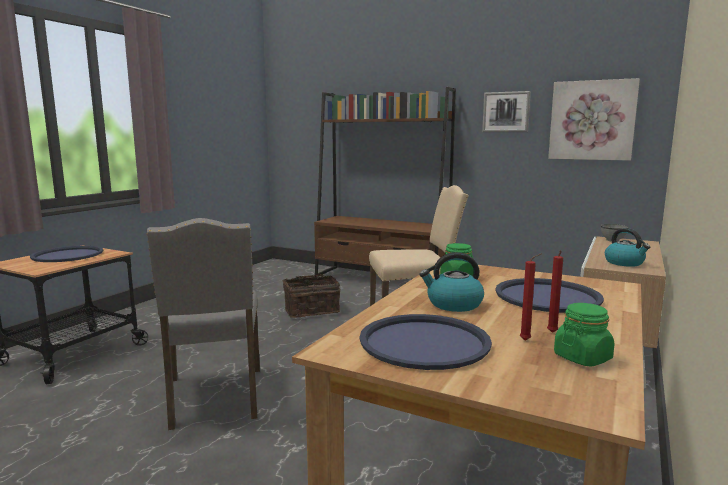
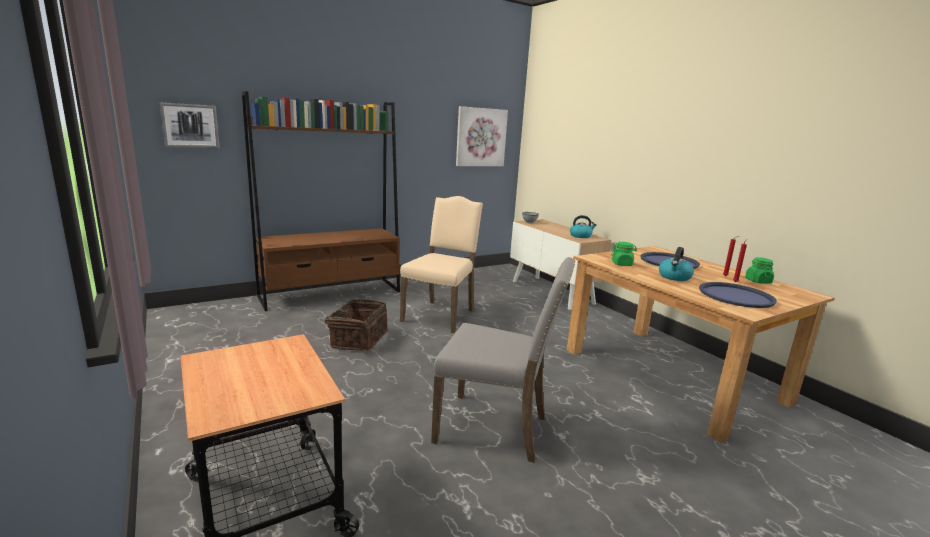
camera: 60 degrees left, 5 degrees up
(67, 255) = (245, 370): blue tray -> none
(506, 112) = (425, 127): picture -> picture (190, 126)

